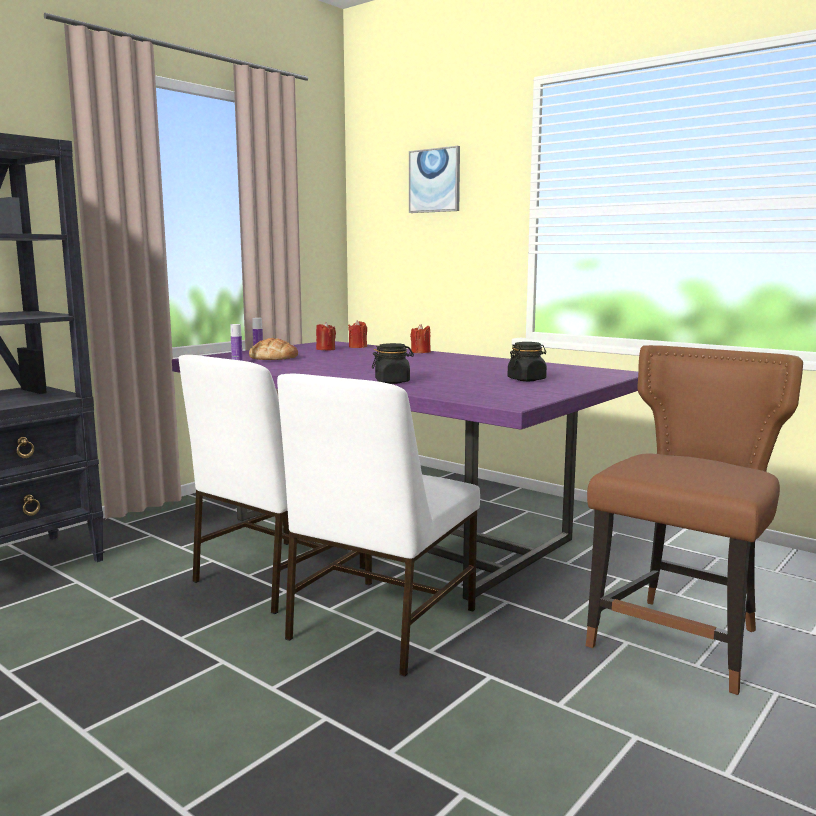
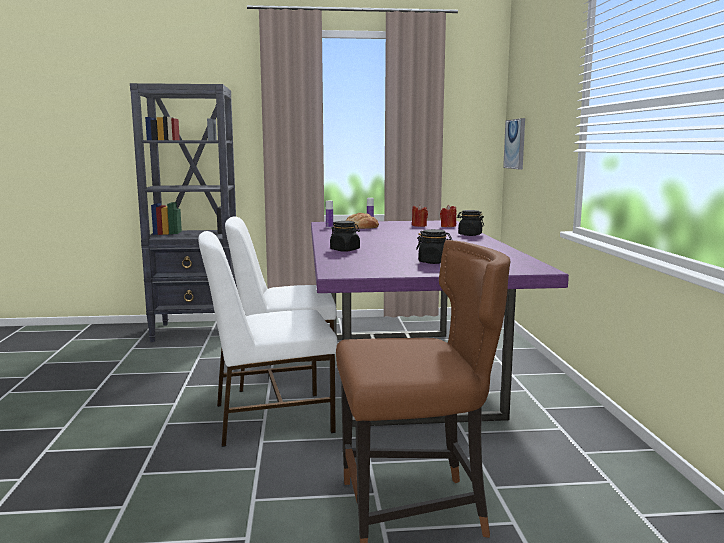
camera: 45 degrees right, 0 degrees up
(420, 352) = (469, 235): red candle -> black jar
(435, 180) = (541, 85): picture -> picture (515, 144)

